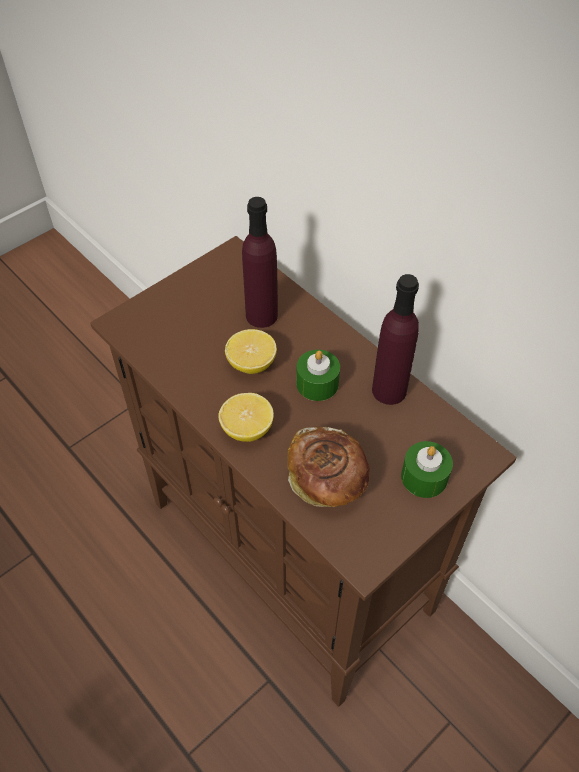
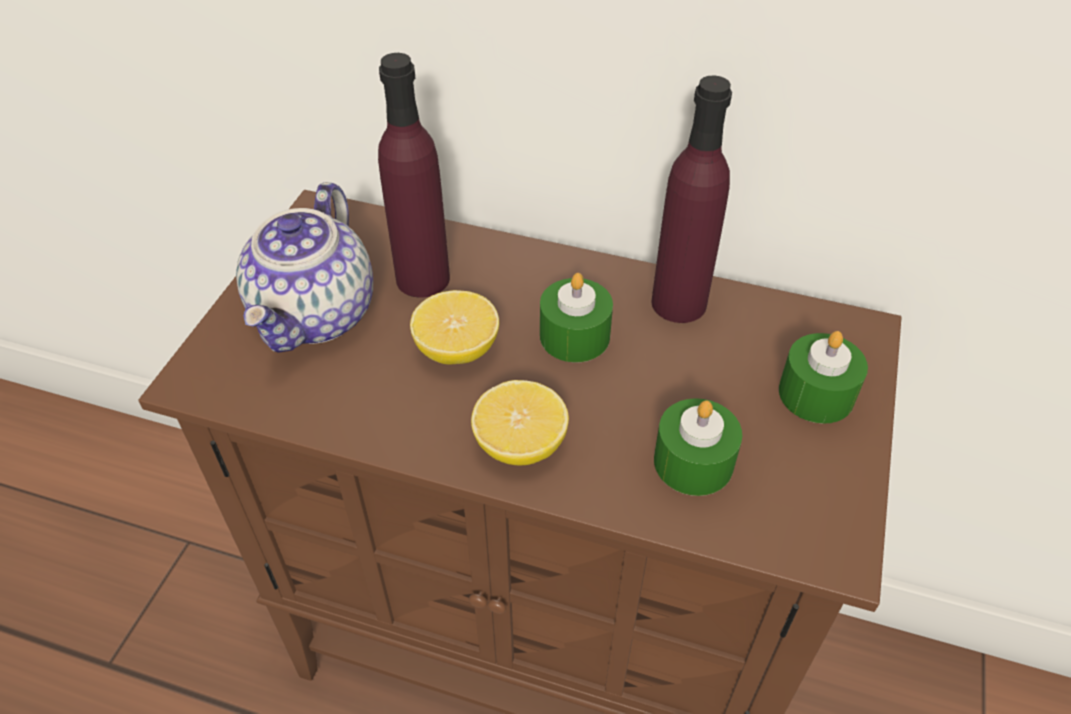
camera: 30 degrees left, 5 degrees down
(195, 313) = (316, 315): none -> teapot
(327, 480) = (693, 462): bread -> green candle

